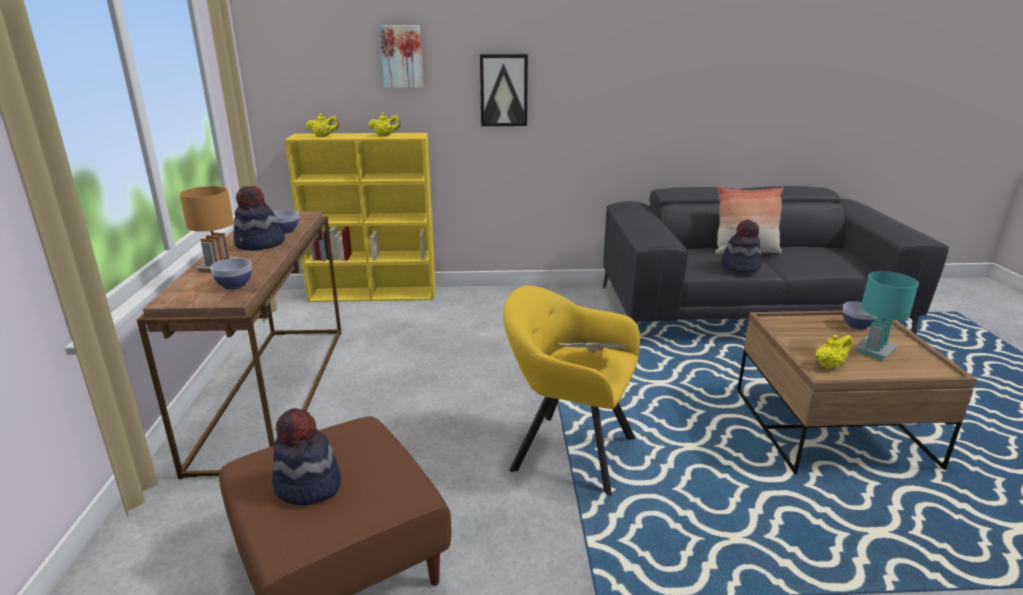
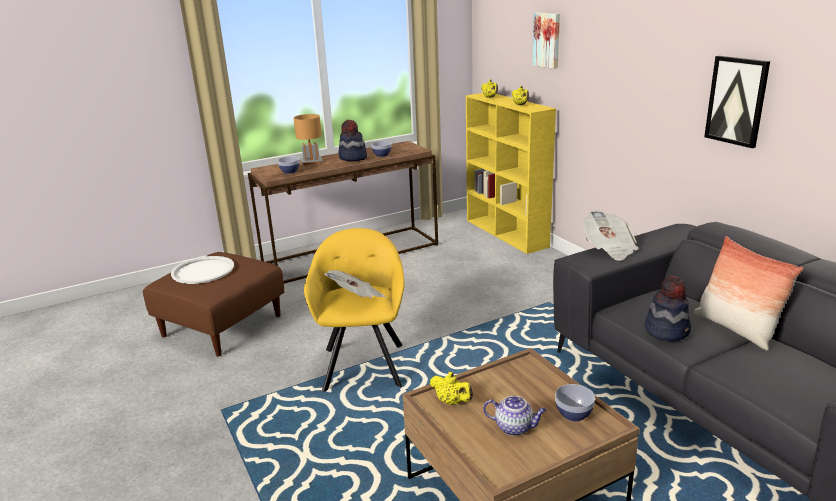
camera: 65 degrees right, 0 degrees up
(307, 486) = (203, 271): hat -> white tray
(503, 90) = (609, 80): picture -> picture (737, 101)
(645, 229) = (608, 249): none -> newspaper
(874, 350) = (514, 427): turquoise table lamp -> teapot

